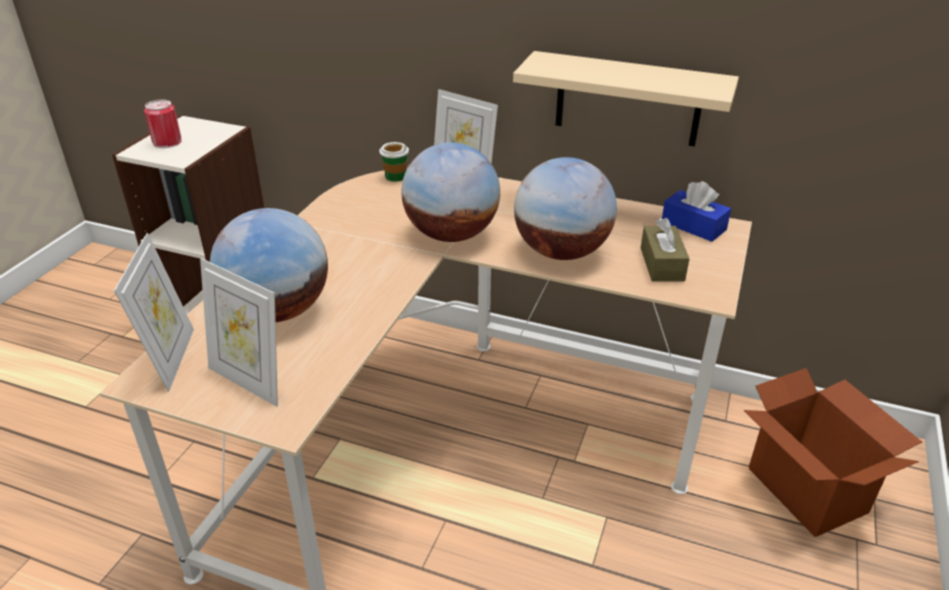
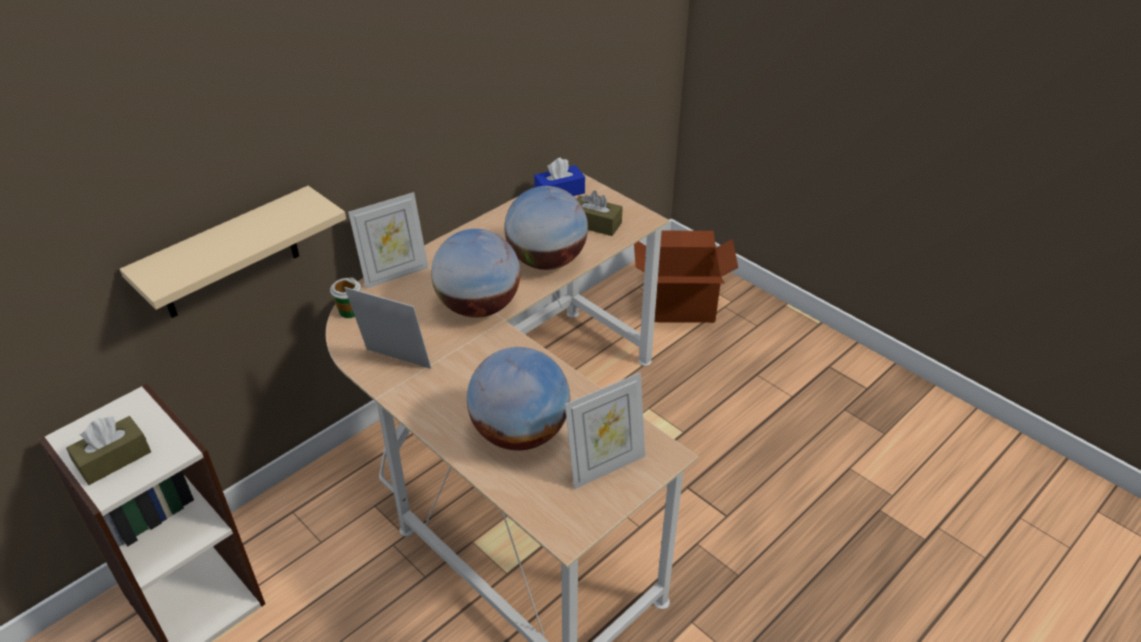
camera: 65 degrees left, 5 degrees up
(167, 142) = (113, 459): can -> brown tissue box
(171, 359) = (547, 511): picture frame -> picture frame (394, 363)
(628, 99) = (481, 131): beige shelf -> beige shelf (228, 255)

